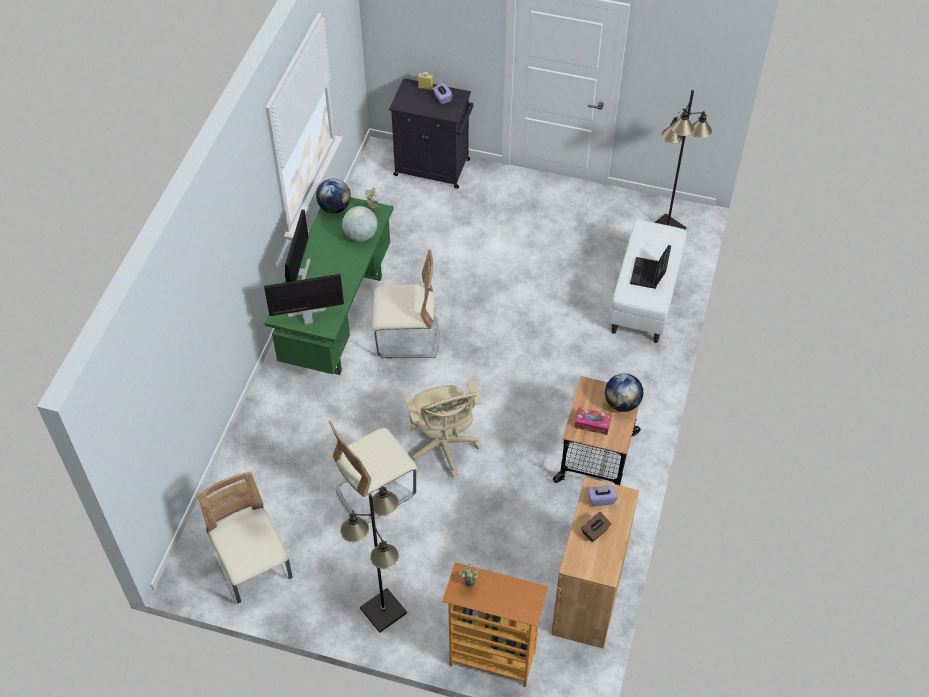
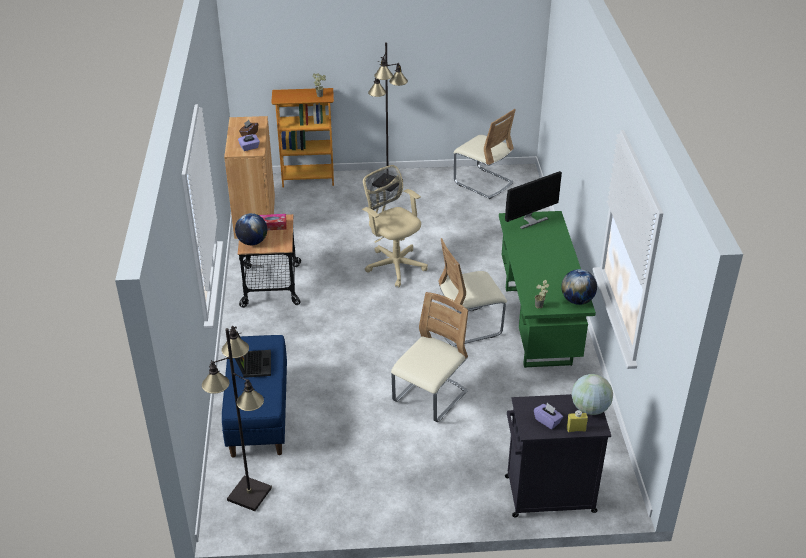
camera: 160 degrees right, 15 degrees down
(299, 272) = (564, 246): monitor -> none
(360, 235) = (534, 284): globe -> globe (590, 409)
(375, 490) = (430, 232): beige chair -> beige chair (430, 397)
(645, 298) = (258, 414): white bench -> blue bench

